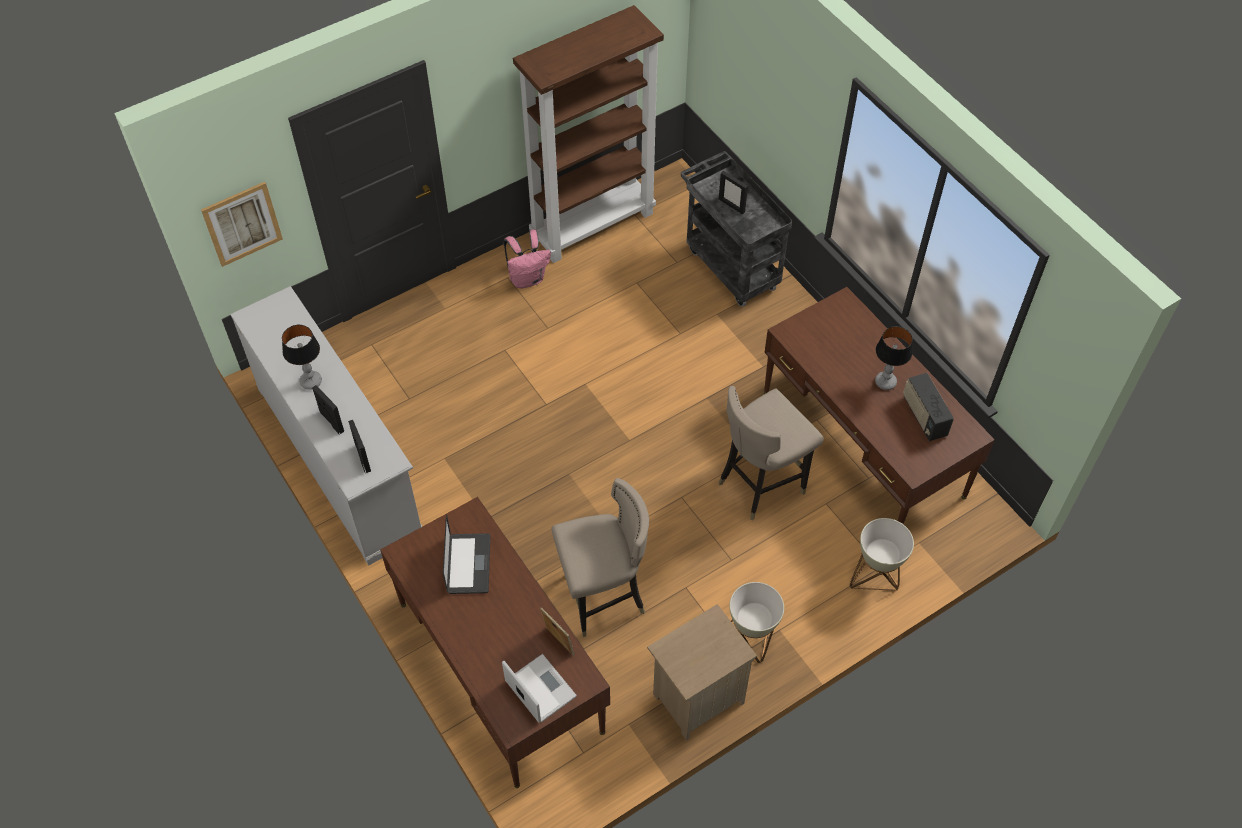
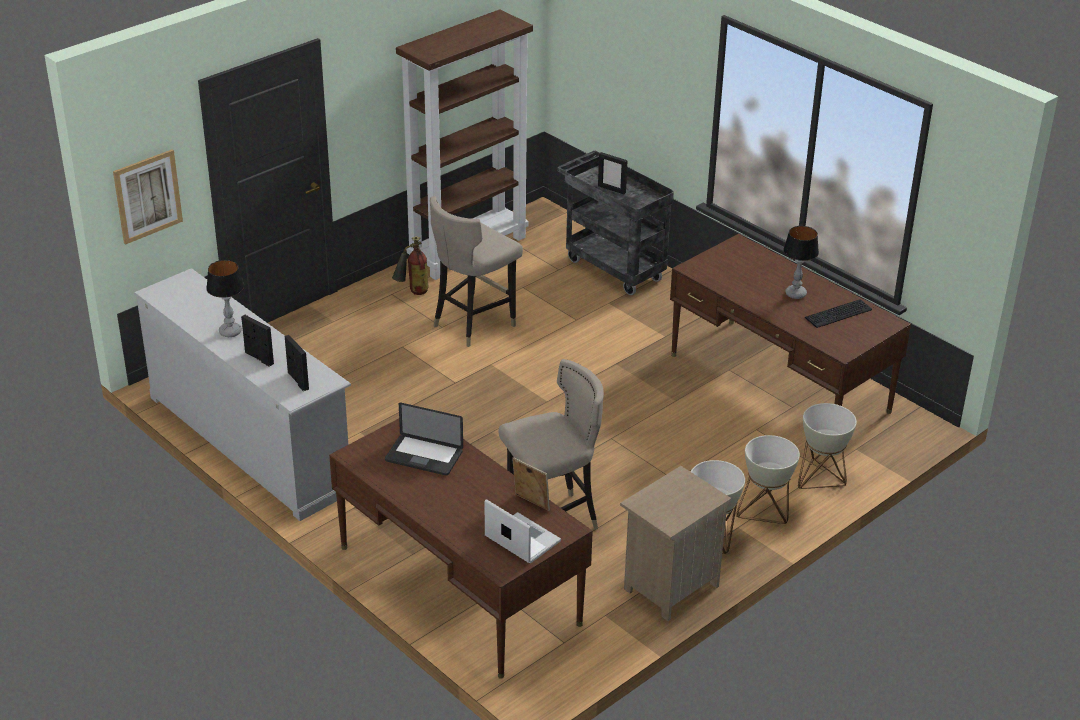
camera: 10 degrees left, 20 degrees down
(469, 564) = (424, 456): laptop -> laptop turned 120 degrees clockwise
(527, 279) = (412, 293): pink backpack -> fire extinguisher
(760, 484) = (687, 421): beige stool -> beige stool (473, 324)
(809, 613) = (764, 512): none -> planter
(924, 417) = (839, 314): radio -> keyboard

